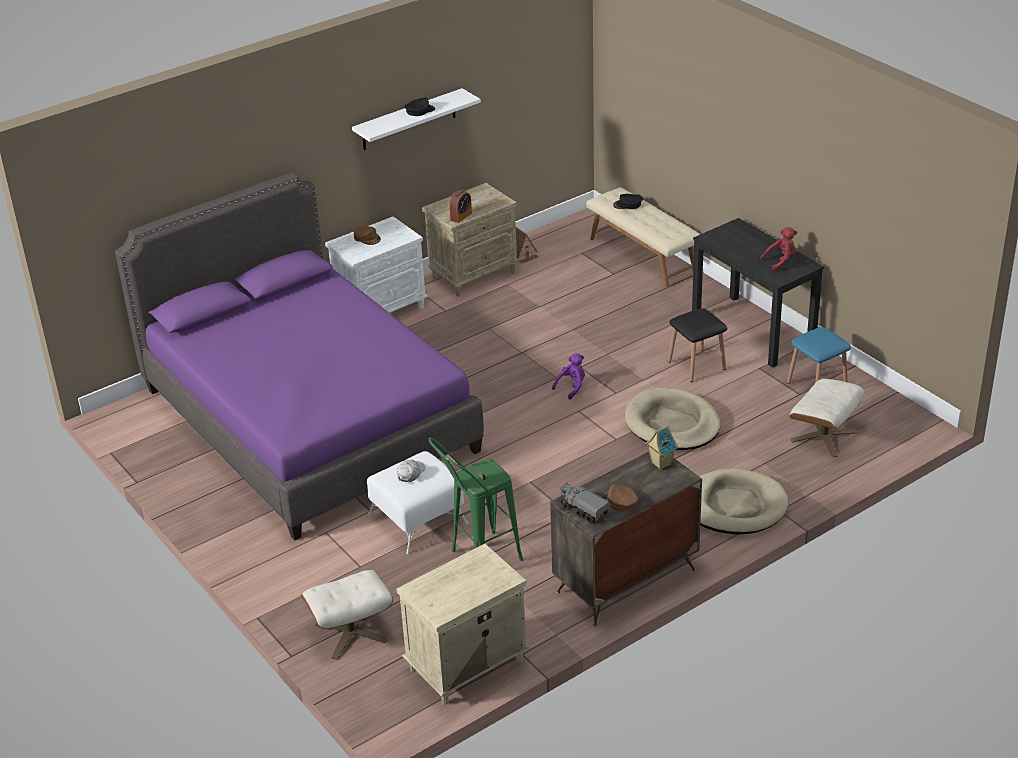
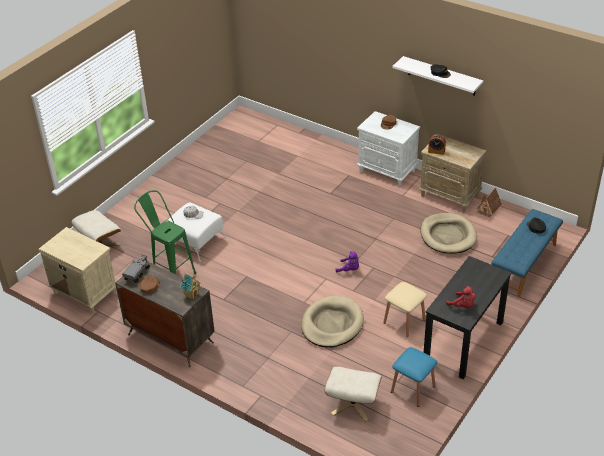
camera: 70 degrees right, 5 degrees up
(308, 420) = (267, 177): purple bed -> none
(643, 256) = (524, 265): beige bench -> blue bench
(696, 365) = (404, 321): black stool -> beige stool
(734, 506) = (257, 372): beige dog bed -> beige dog bed (448, 235)

